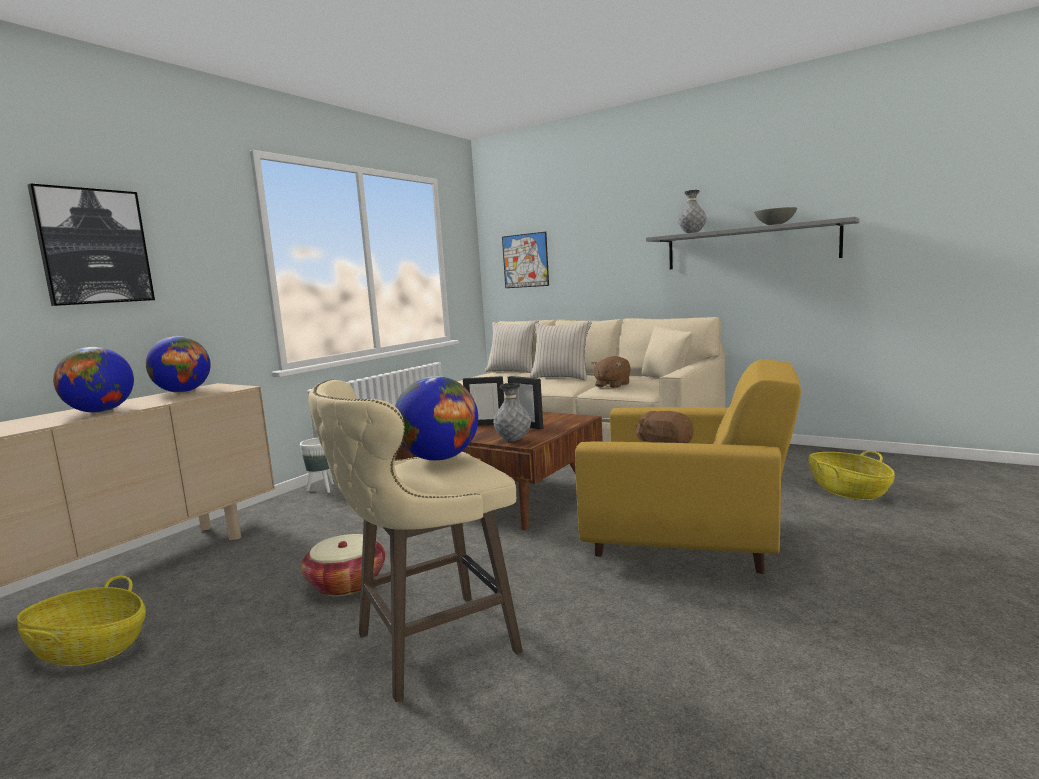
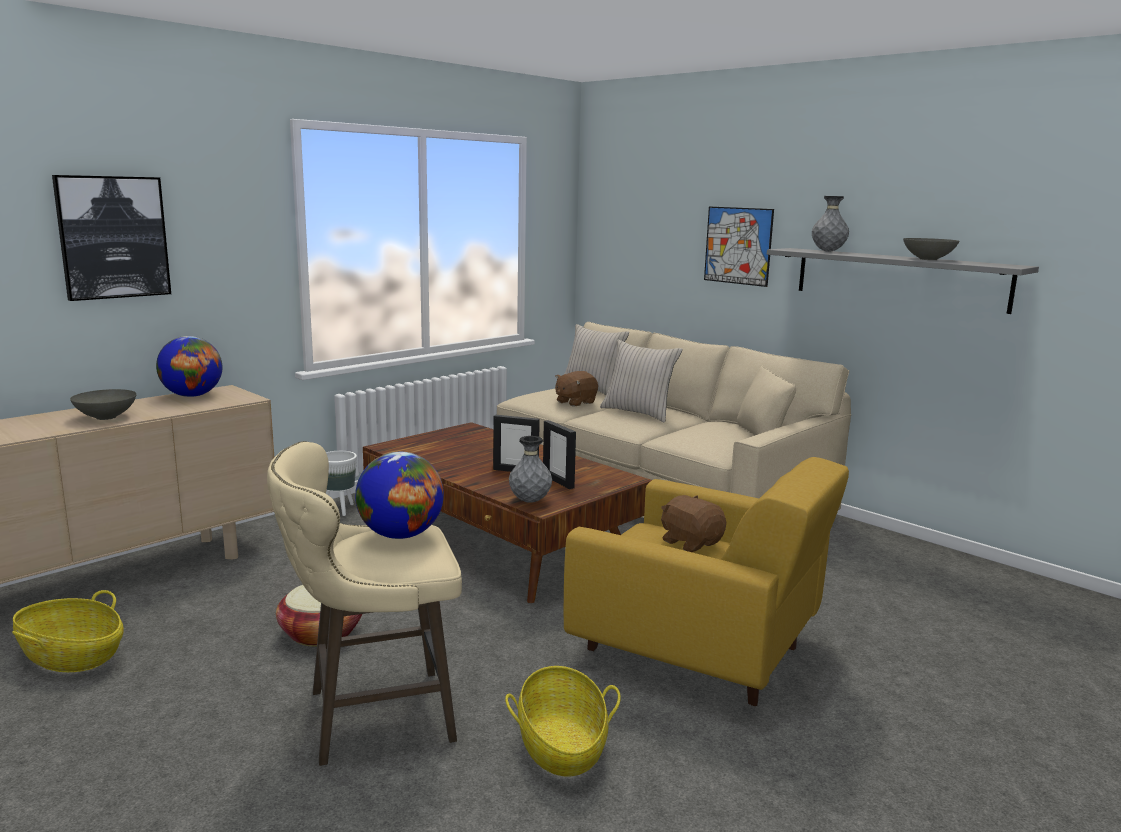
camera: 10 degrees right, 5 degrees up
(100, 411) = (105, 417): globe -> grey bowl
(525, 260) = (629, 248): picture -> picture (738, 245)
(612, 385) = (688, 436): brown plush toy -> brown plush toy (575, 402)
(848, 490) = (936, 619): basket -> basket (561, 746)

